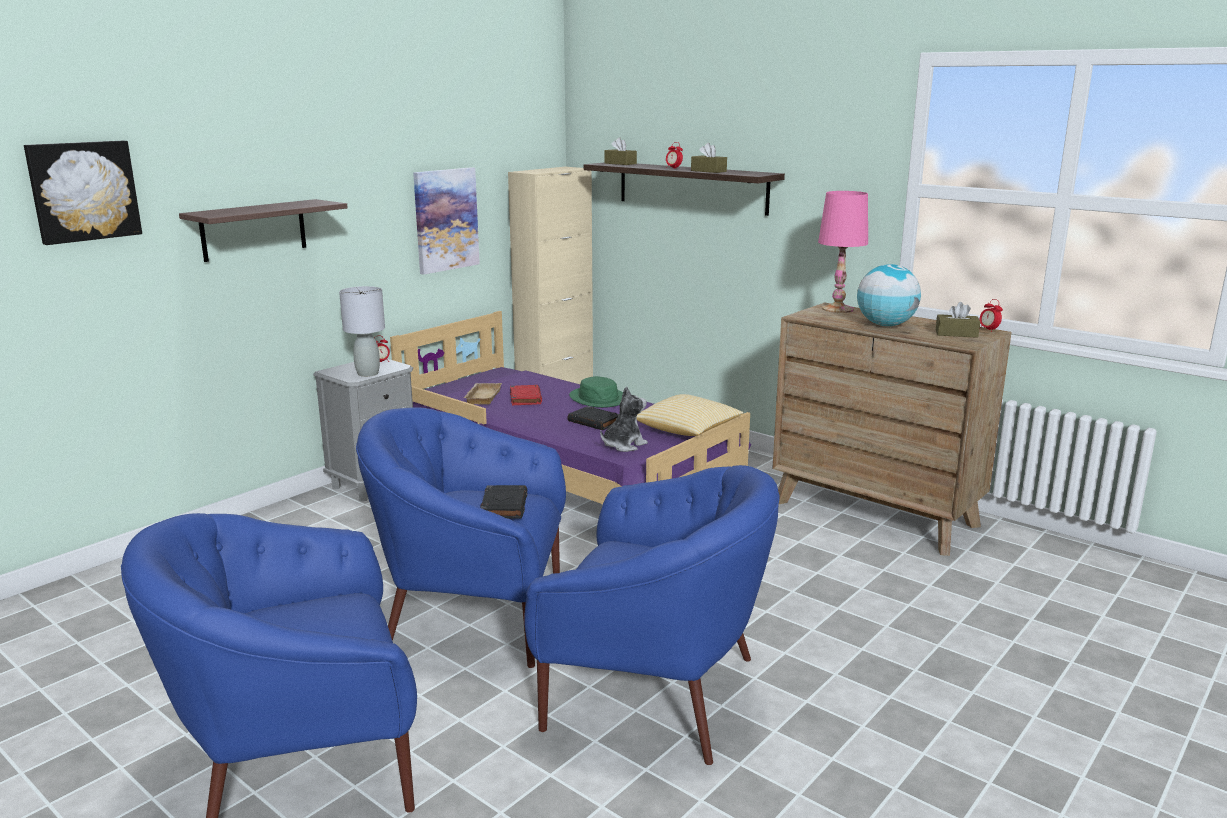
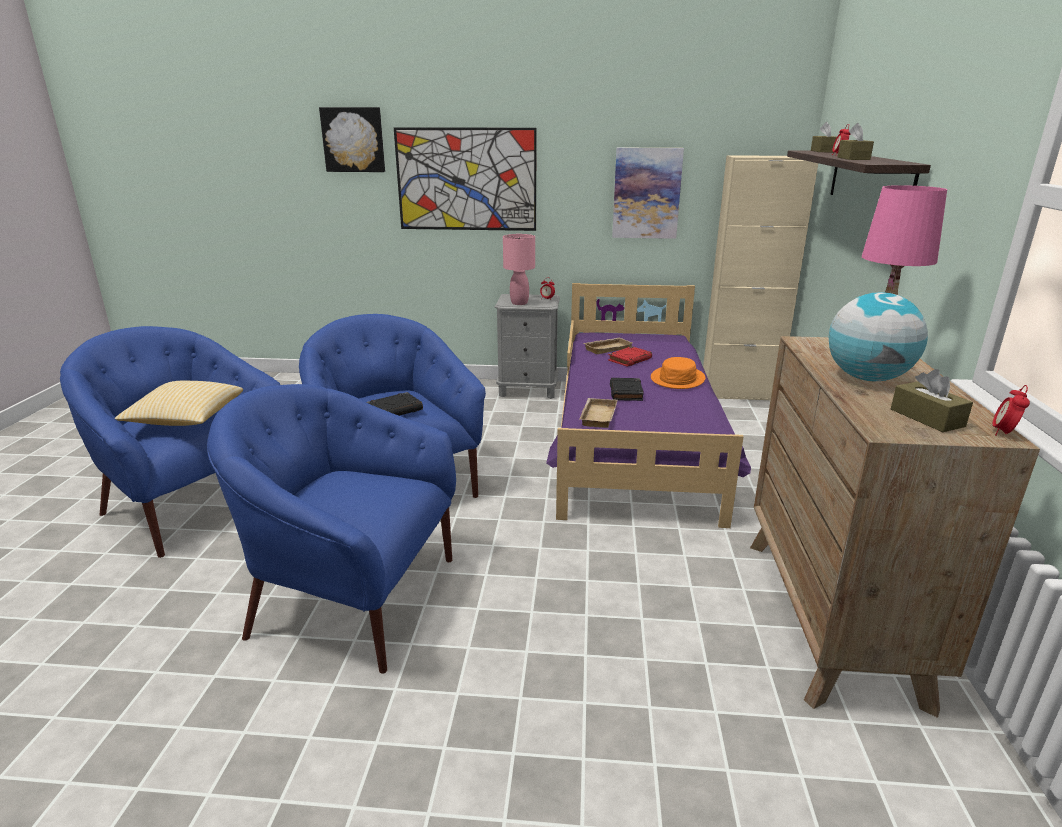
camera: 55 degrees right, 5 degrees up
(254, 230) = (466, 180): shelf -> picture
(367, 374) = (519, 303): grey table lamp -> pink table lamp
(599, 398) = (678, 379): green hat -> orange hat
(623, 445) = (597, 416): plush toy -> beige tray
(654, 691) = (352, 597): blue armchair -> blue armchair turned 120 degrees clockwise
(688, 430) = (673, 429): pillow -> pillow (186, 419)

